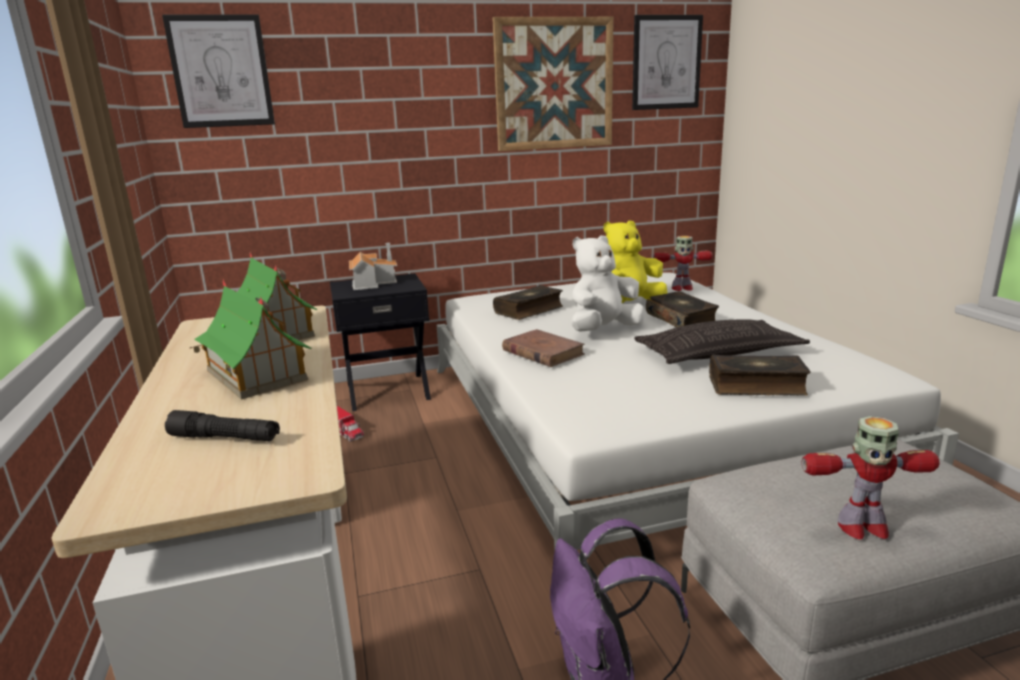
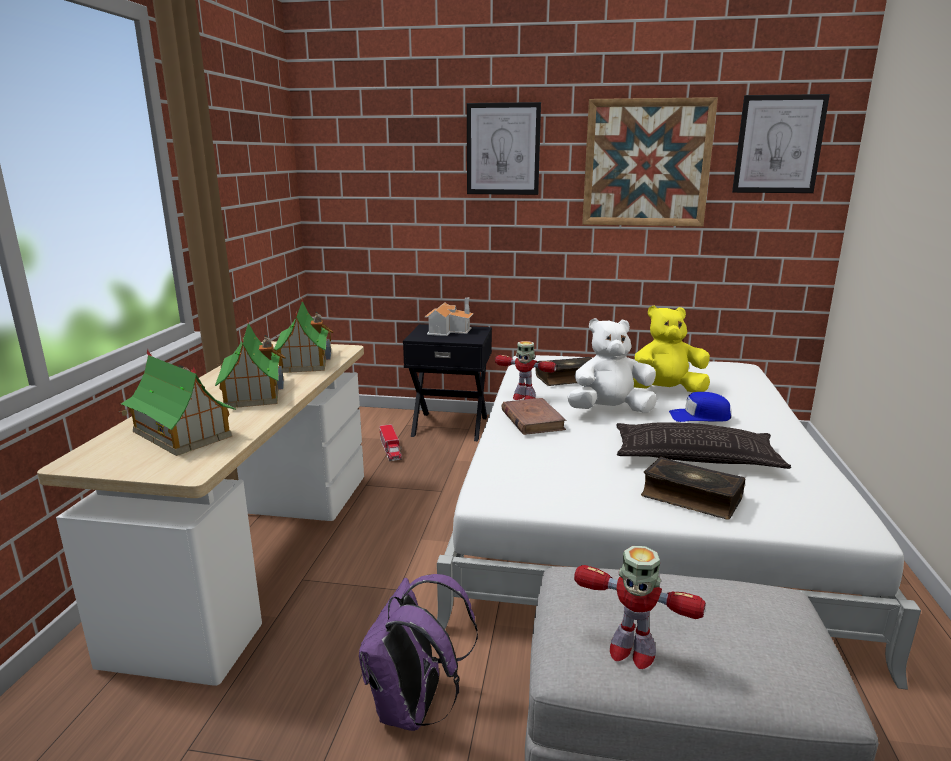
camera: 25 degrees right, 0 degrees up
(221, 72) = (354, 145): picture -> picture (503, 149)
(225, 438) = (181, 433): black flashlight -> toy house
(681, 288) = (738, 384): toy robot -> toy robot (523, 397)
(682, 320) = (699, 416): book -> blue cap

